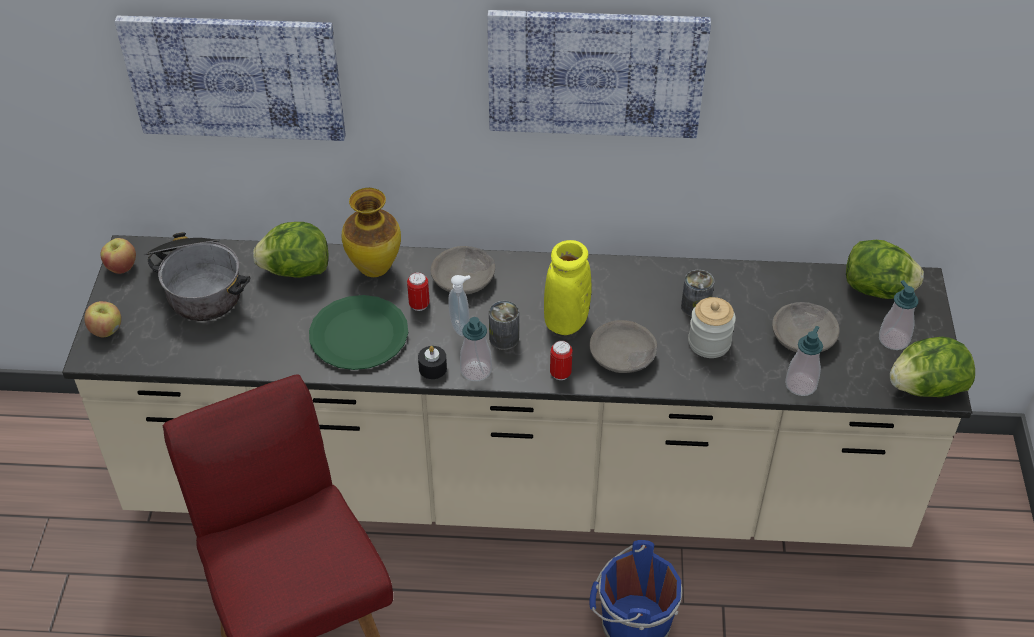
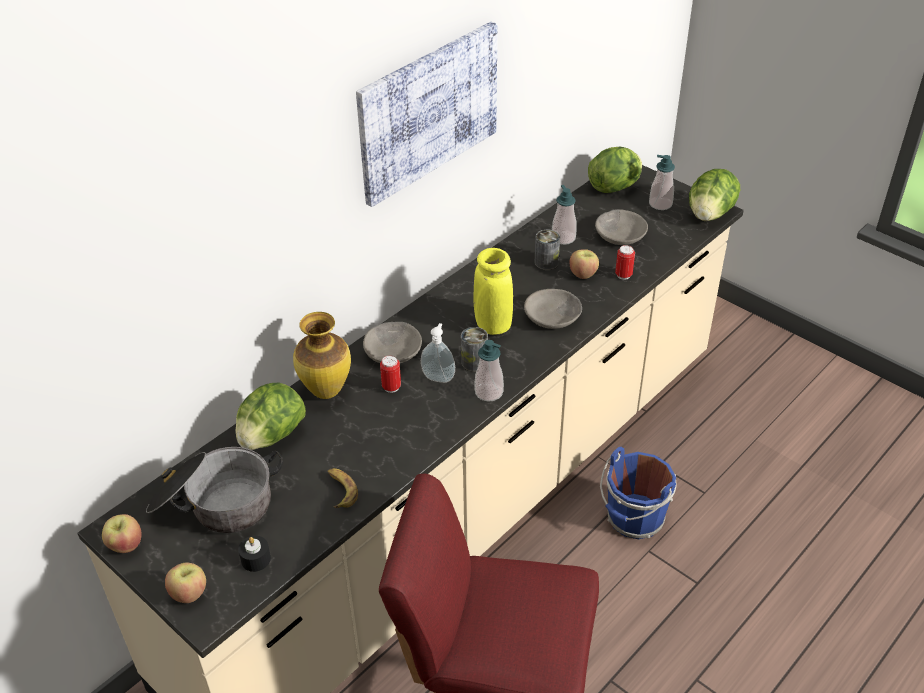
camera: 50 degrees left, 5 degrees down
(235, 76) = (166, 277): picture -> none
(276, 347) = (340, 490): none -> banana
(359, 335) = (383, 435): green plate -> none
(432, 368) = (462, 413): black candle -> black candle (256, 559)
(560, 374) = (537, 353): can -> can (623, 275)
(709, 343) = (583, 274): jar -> apple
(800, 385) = (658, 258): soap dispenser -> soap dispenser (563, 238)

